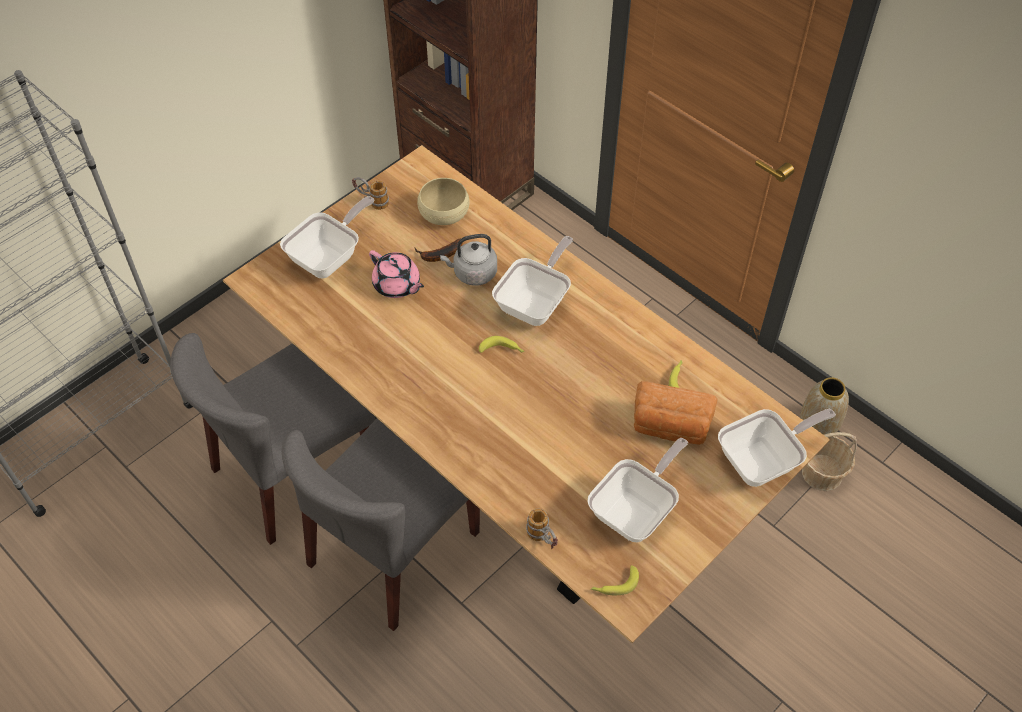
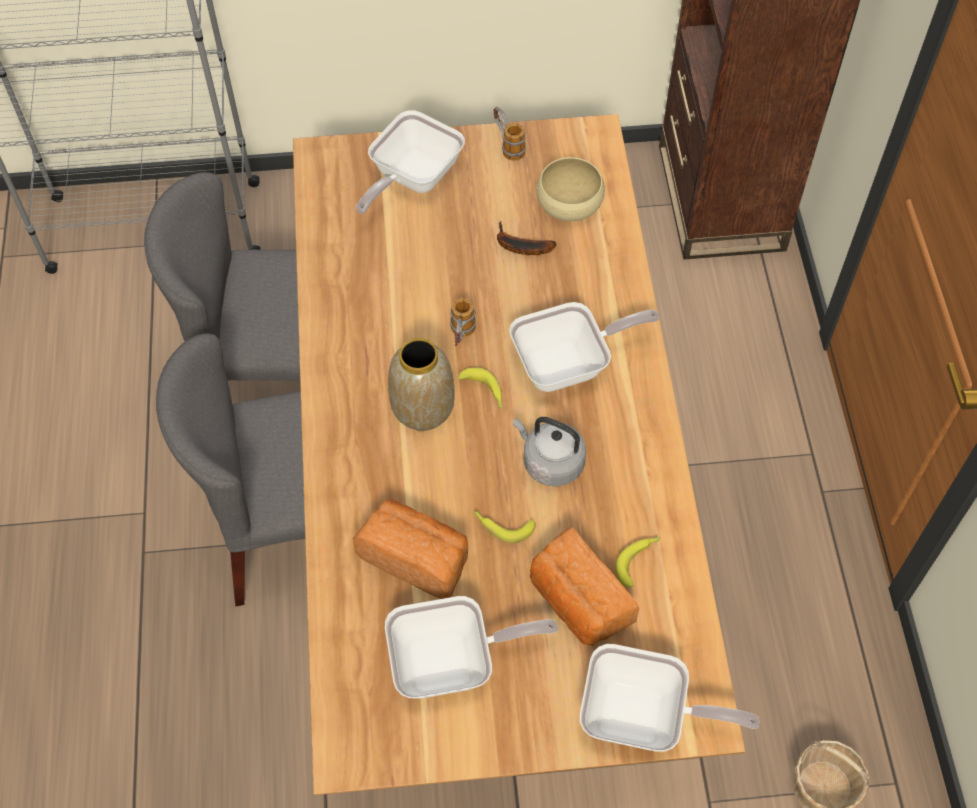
camera: 40 degrees right, 5 degrees up
(330, 257) = (411, 179): frying pan -> frying pan turned 135 degrees clockwise
(397, 285) = (447, 251): pink teapot -> none
(472, 273) = (534, 288): grey kettle -> grey kettle (550, 462)
(543, 539) = (332, 619): mug -> mug (461, 336)
(557, 469) = (416, 557): none -> bread
(614, 584) = (354, 722): banana -> banana (502, 526)
(818, 424) = (872, 731): vase -> vase (422, 408)

